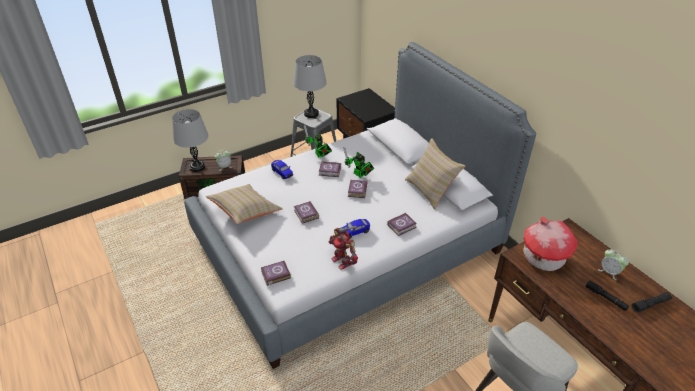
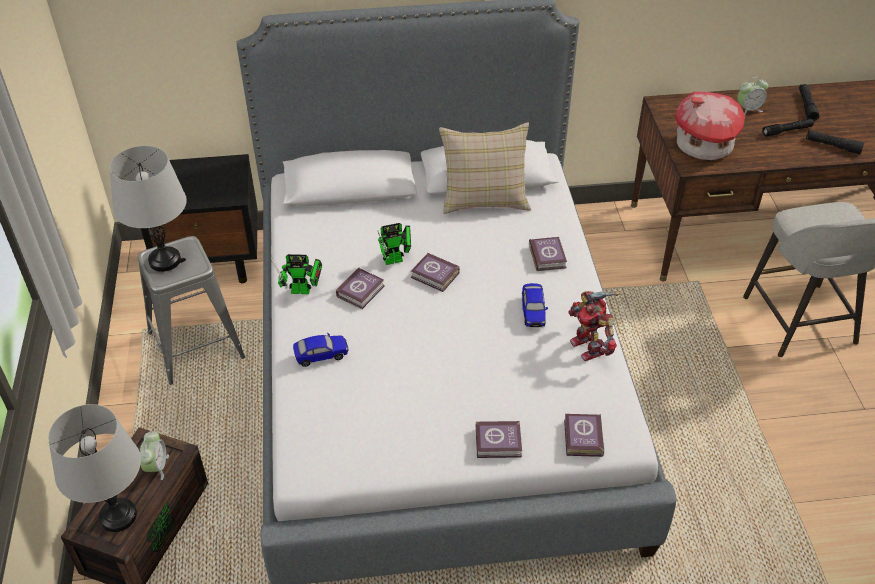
camera: 65 degrees left, 5 degrees up
(245, 212) = (399, 438): beige pillow -> none
(306, 214) = (457, 357): book -> book (499, 443)
(343, 261) = (589, 346): toy robot -> toy robot turned 75 degrees clockwise
(614, 329) = (832, 146): none -> black flashlight

